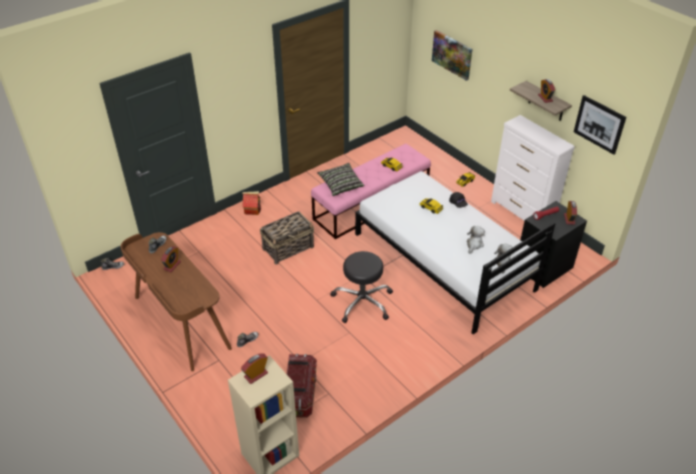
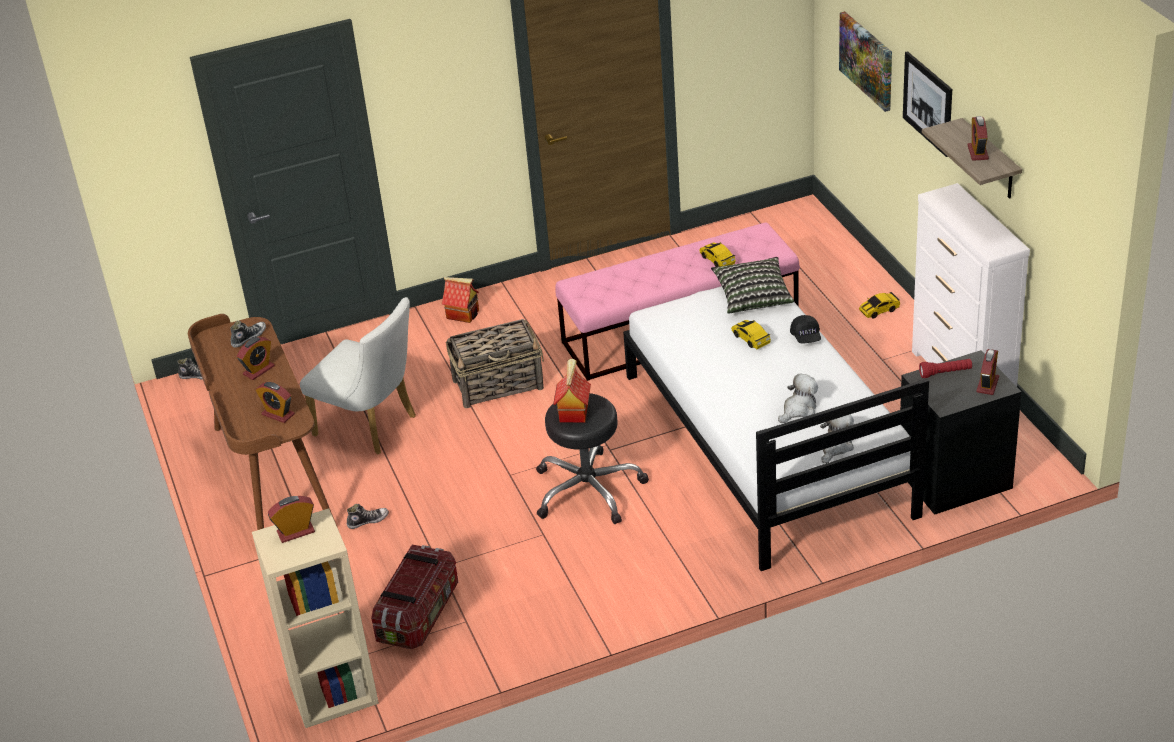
camera: 20 degrees right, 5 degrees down
(195, 292) = (278, 414): none -> alarm clock
(227, 283) = (372, 427): none -> white chair
(340, 185) = (609, 281): pillow -> pillow (753, 296)
(359, 263) = (573, 412): none -> toy house
(599, 124) = (1058, 209): picture -> picture (928, 103)

